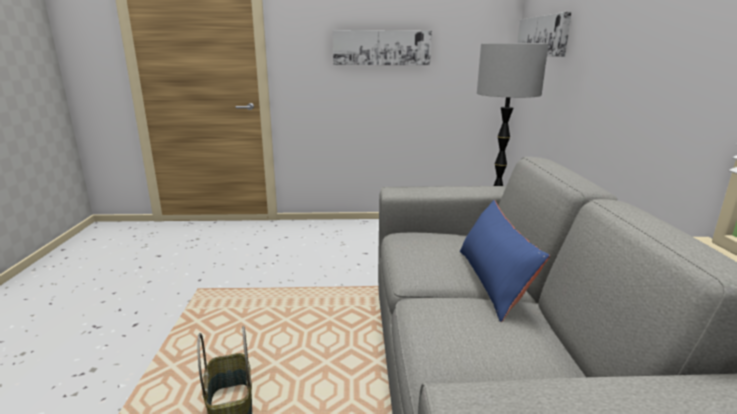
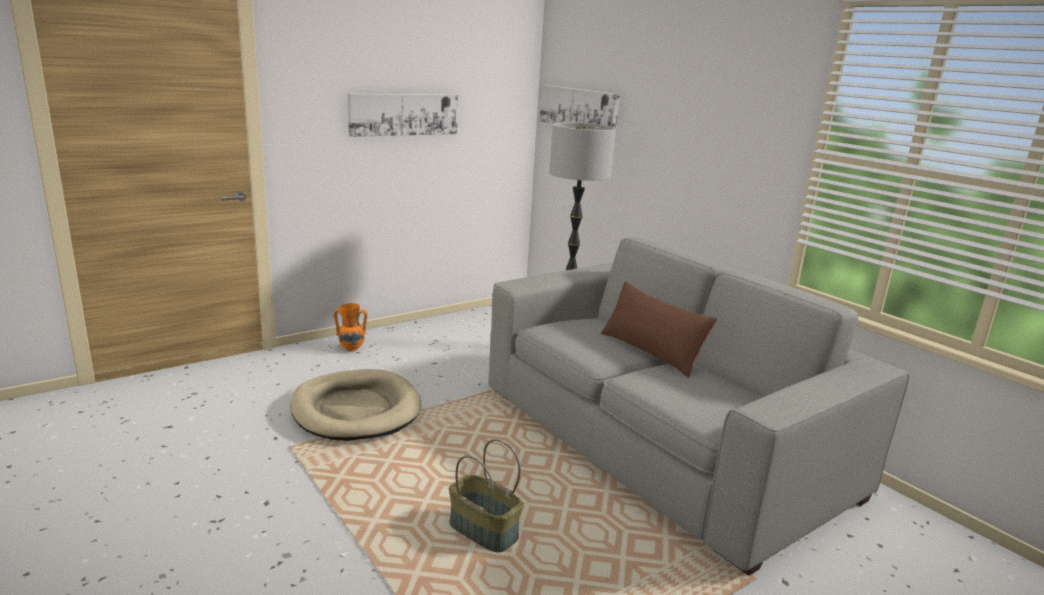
camera: 35 degrees left, 0 degrees up
(270, 274) = (356, 410): none -> beige dog bed
(321, 230) = (351, 348): none -> orange vase
(493, 281) = (651, 351): blue pillow -> brown pillow

